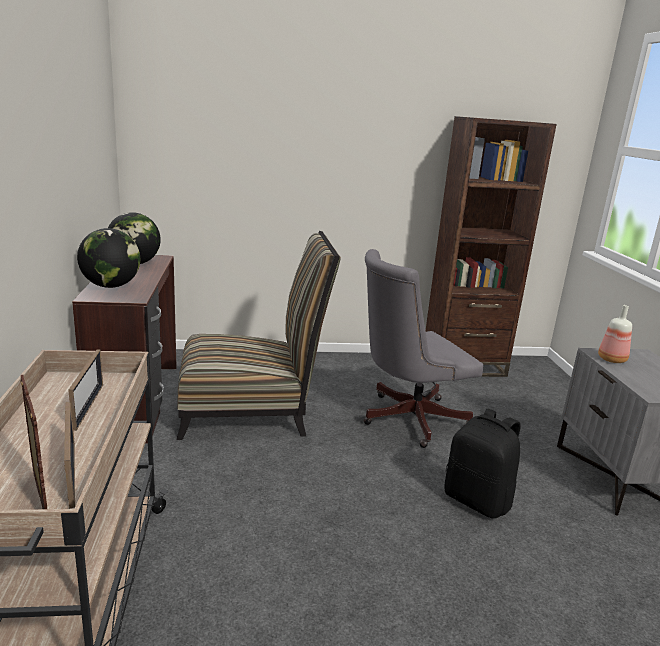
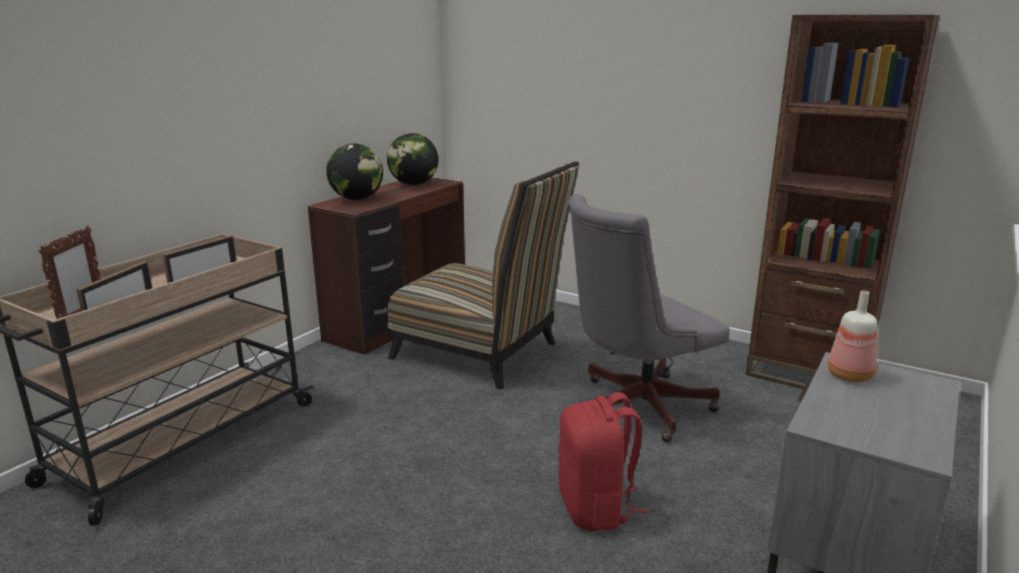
camera: 40 degrees right, 0 degrees up
(406, 419) = (635, 407): grey office chair -> grey office chair turned 45 degrees counterclockwise
(478, 500) = (596, 508): black backpack -> red backpack

